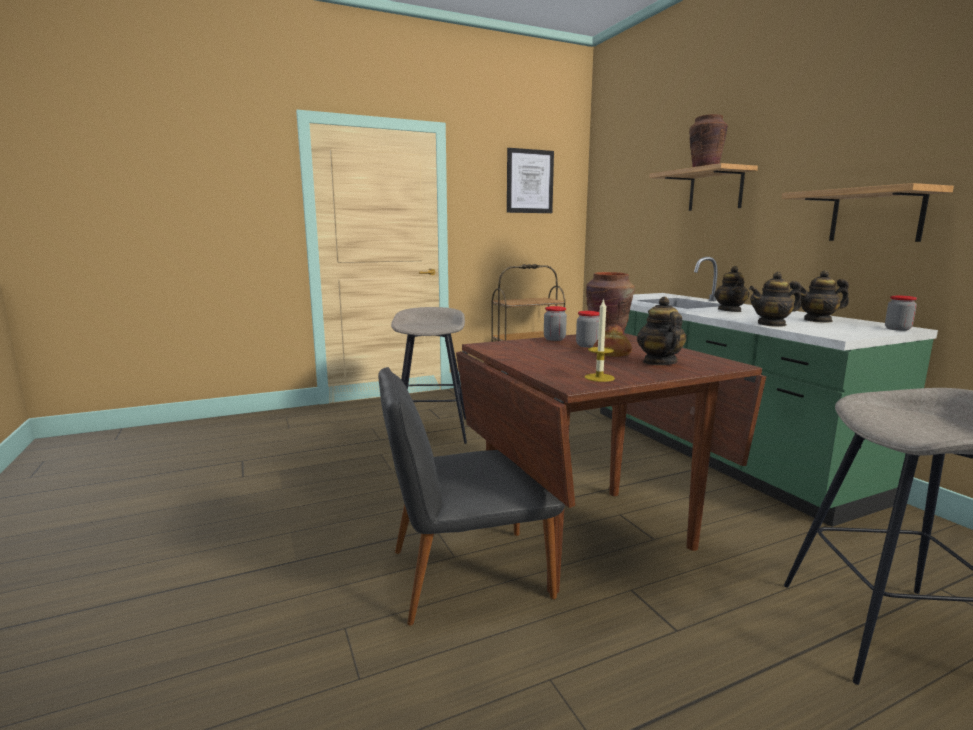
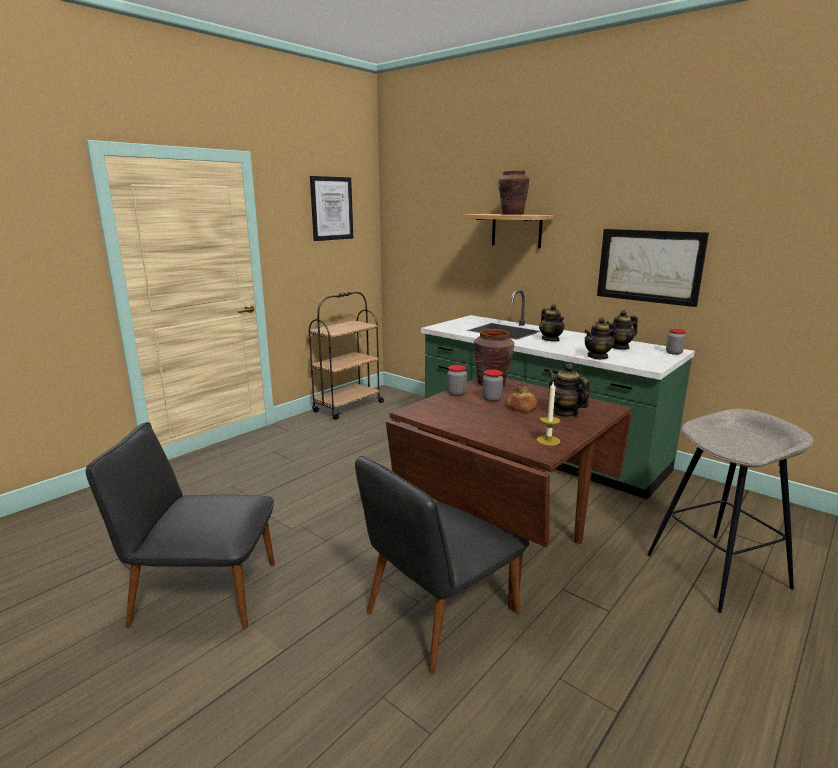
camera: 25 degrees left, 5 degrees up
(278, 500) = (205, 593): none -> black chair
(432, 430) = (297, 476): grey stool -> none
(876, 216) = (649, 266): shelf -> picture

